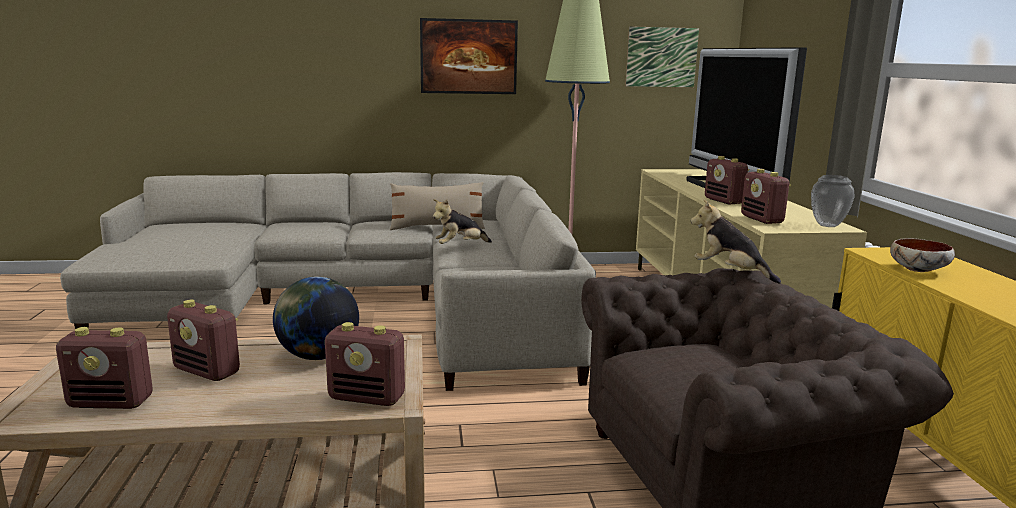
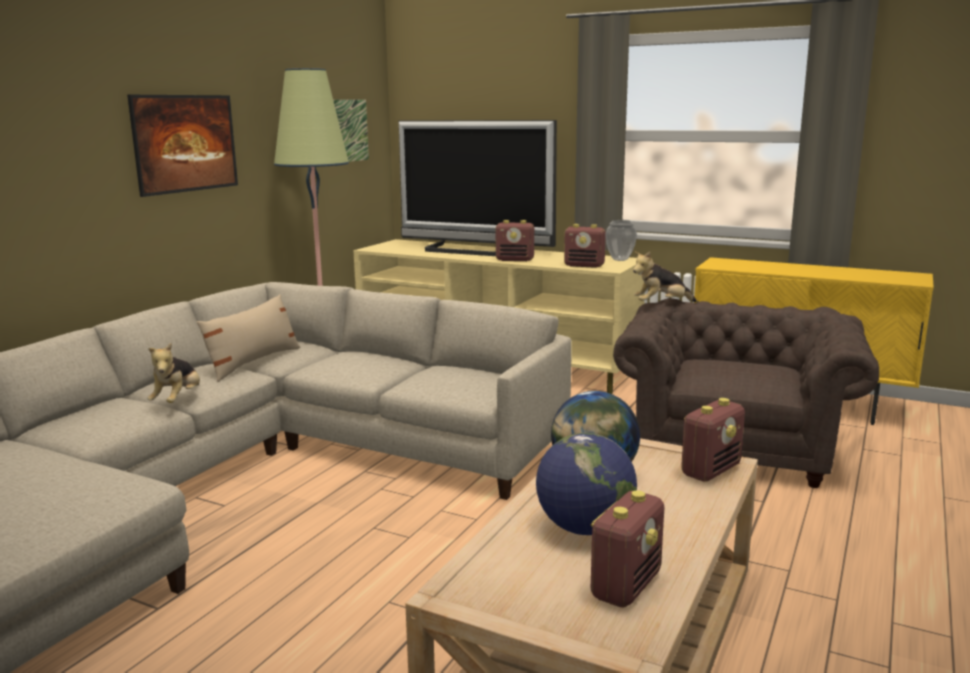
camera: 55 degrees left, 0 degrees up
(208, 371) = (584, 528): radio -> globe
(460, 246) = (348, 367): plush toy -> plush toy (178, 400)
(919, 269) = (757, 269): bowl -> none

